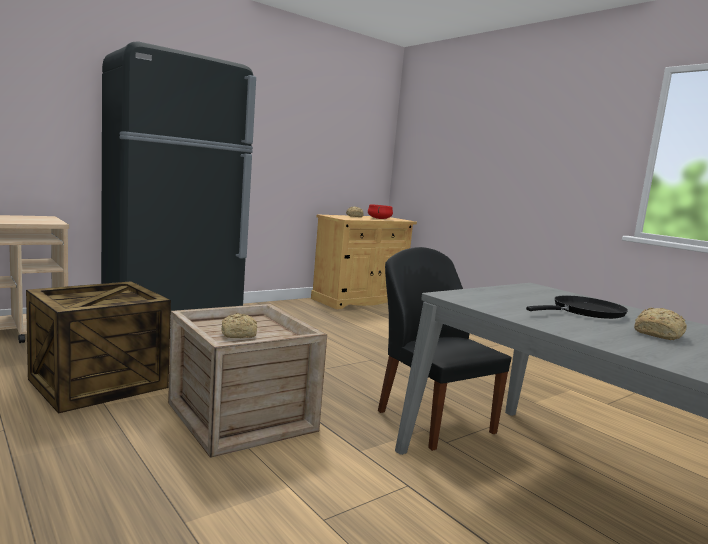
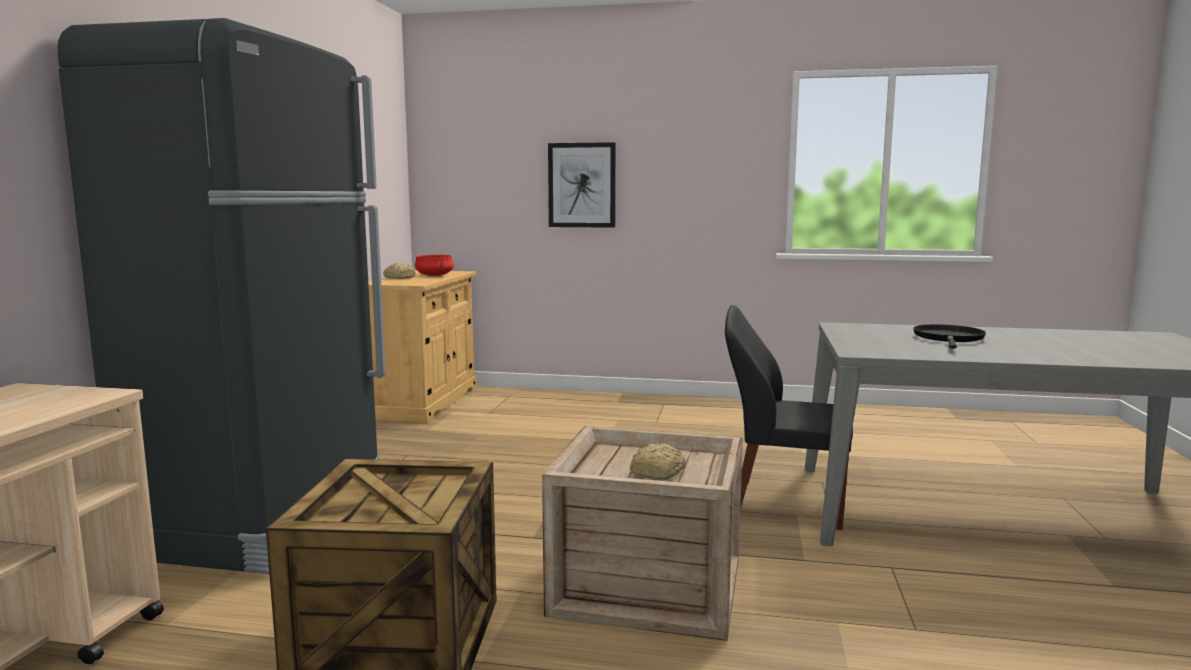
camera: 40 degrees left, 0 degrees up
(487, 165) = (582, 185): none -> picture
(659, 334) = (1032, 343): bread -> none

